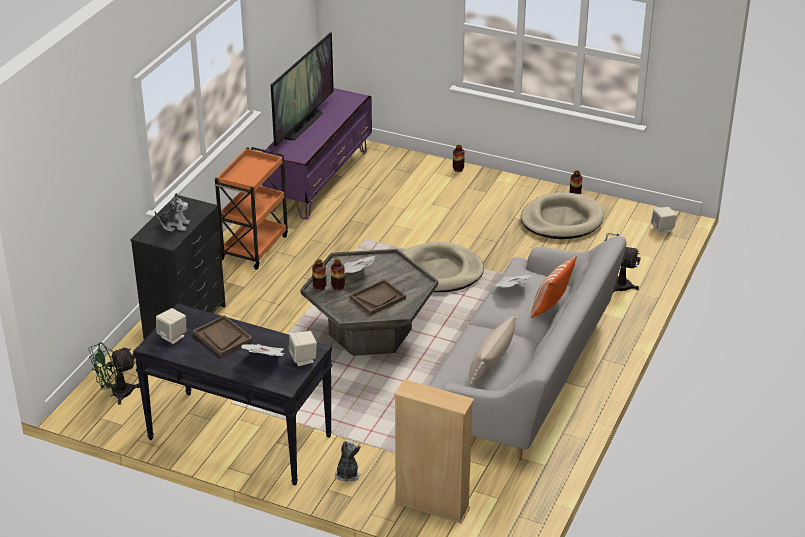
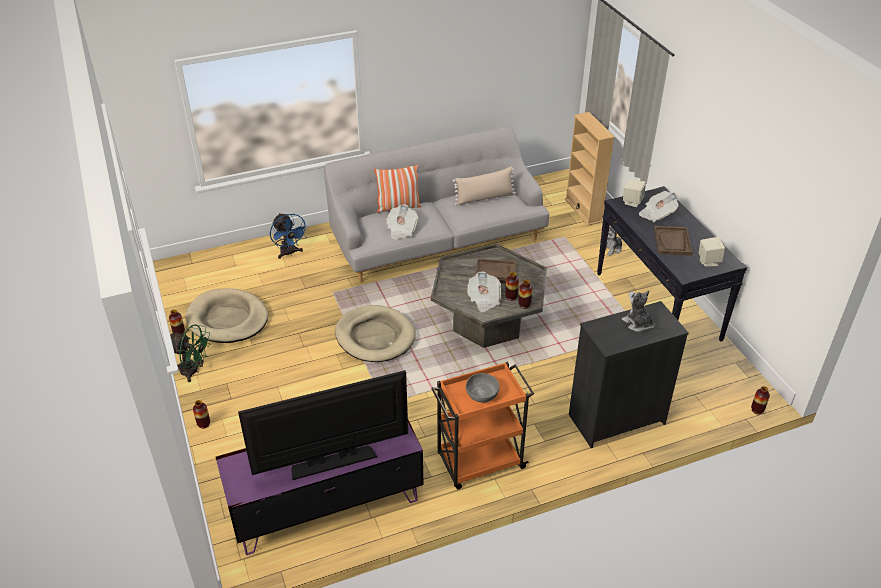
camera: 135 degrees left, 5 degrees up
(75, 394) = (757, 410): none -> vase
(116, 394) = (723, 389): green fan -> green fan (193, 371)
(248, 171) = (482, 394): none -> grey bowl
(662, 229) = (187, 268): beige speaker -> none

